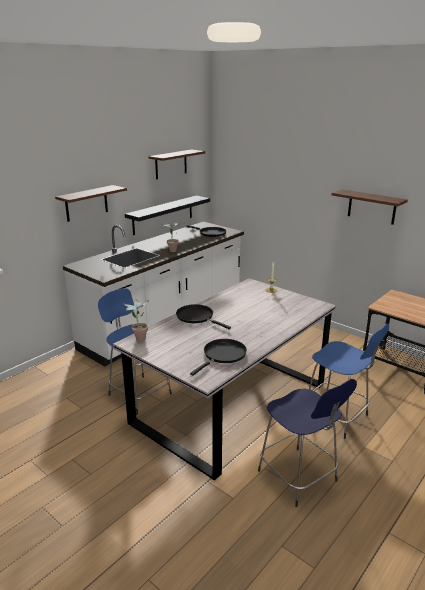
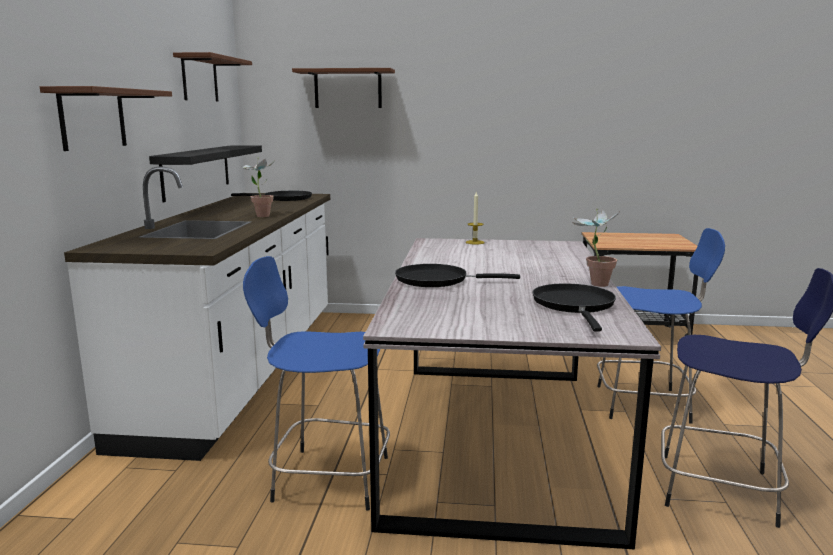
camera: 35 degrees left, 10 degrees down
(139, 337) = (397, 318): potted plant -> potted plant (593, 283)
(371, 207) = (536, 122): brown shelf -> brown shelf (348, 89)

